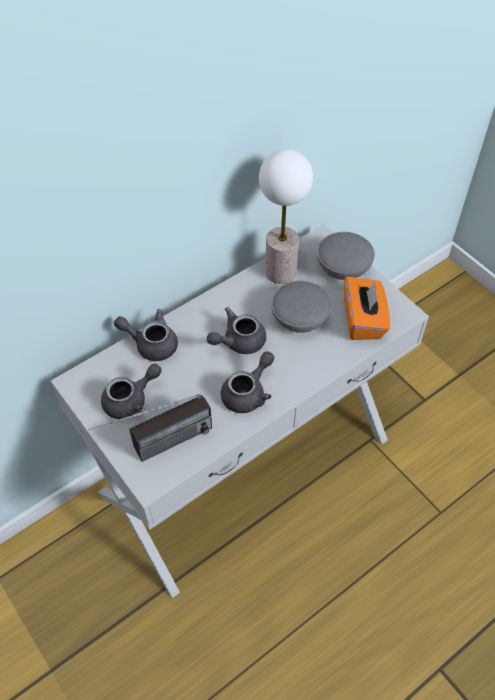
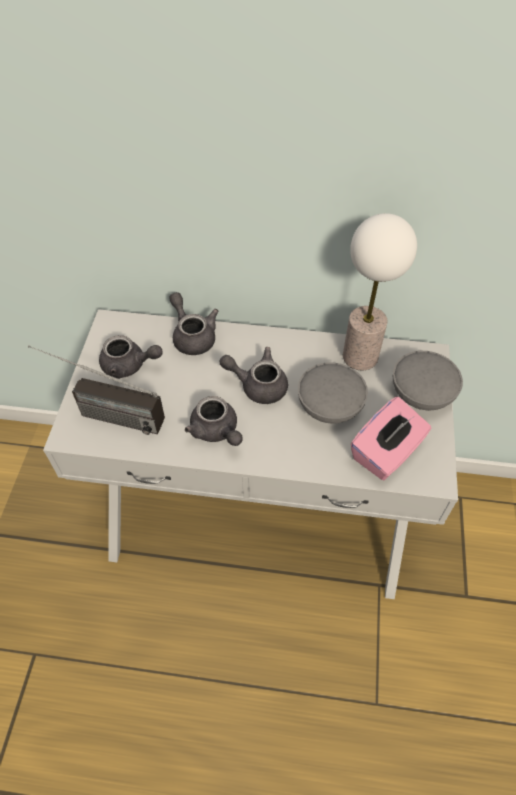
camera: 45 degrees right, 0 degrees up
(248, 393) = (216, 431): grey teapot -> grey teapot turned 60 degrees clockwise
(363, 320) = (386, 452): orange tissue box -> pink tissue box

